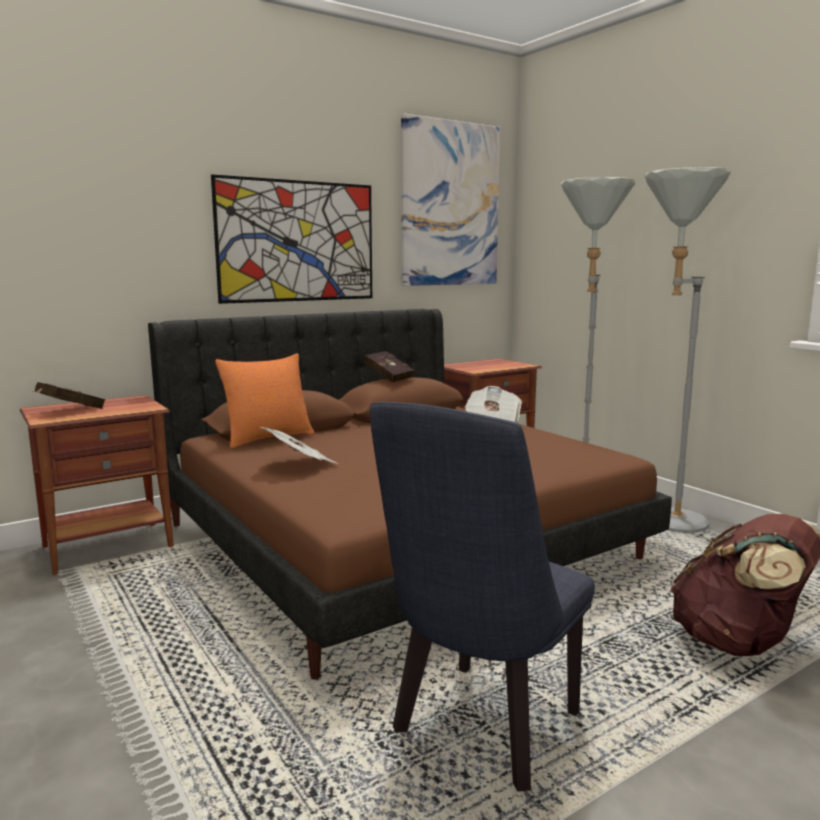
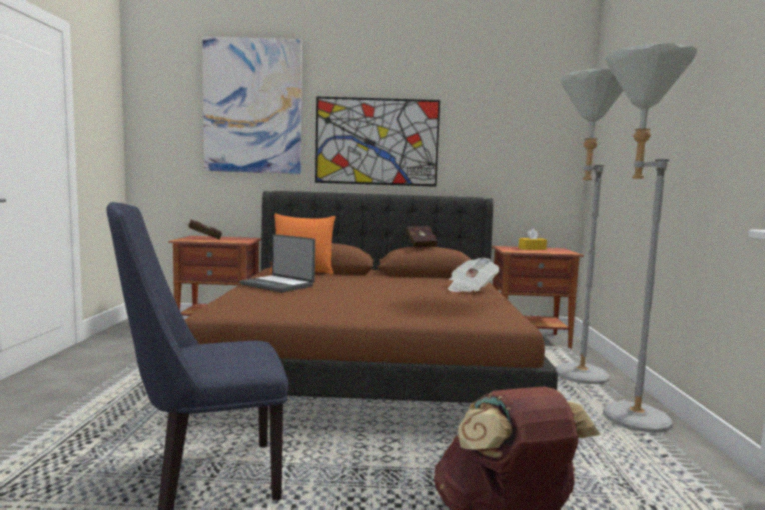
camera: 35 degrees right, 5 degrees down
(301, 464) = (278, 285): newspaper -> laptop
(450, 204) = (517, 113): picture -> picture (253, 106)
(482, 364) = (532, 249): none -> yellow tissue box

